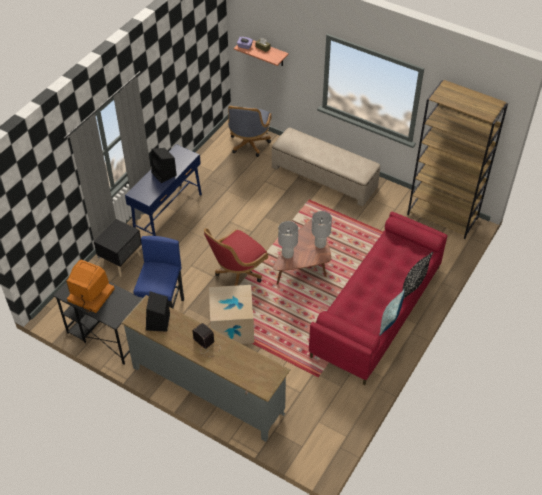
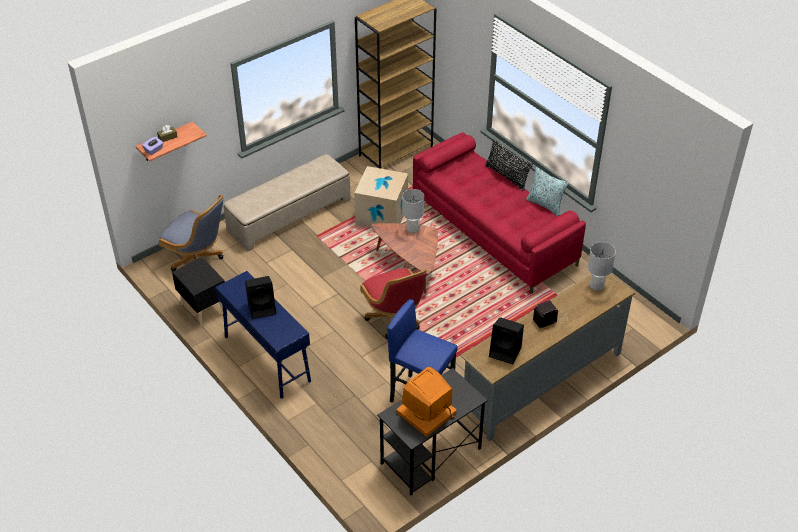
camera: 70 degrees left, 5 degrees down
(122, 261) = (321, 419): black nightstand -> black nightstand (203, 308)
(232, 327) = (467, 343): cardboard box -> cardboard box (381, 215)
(287, 255) = (414, 257): grey table lamp -> grey table lamp (596, 287)

